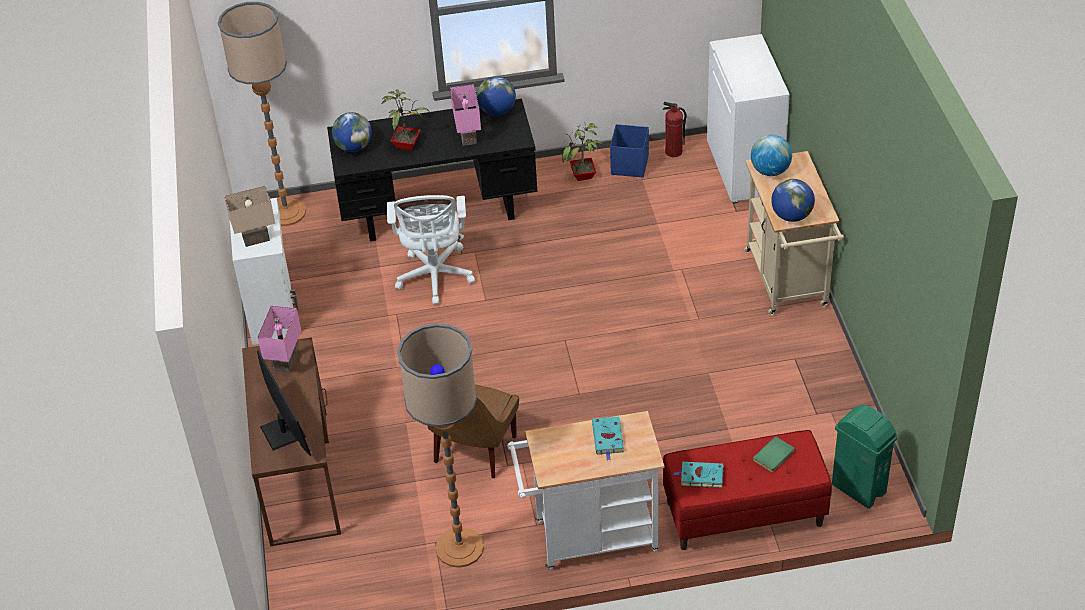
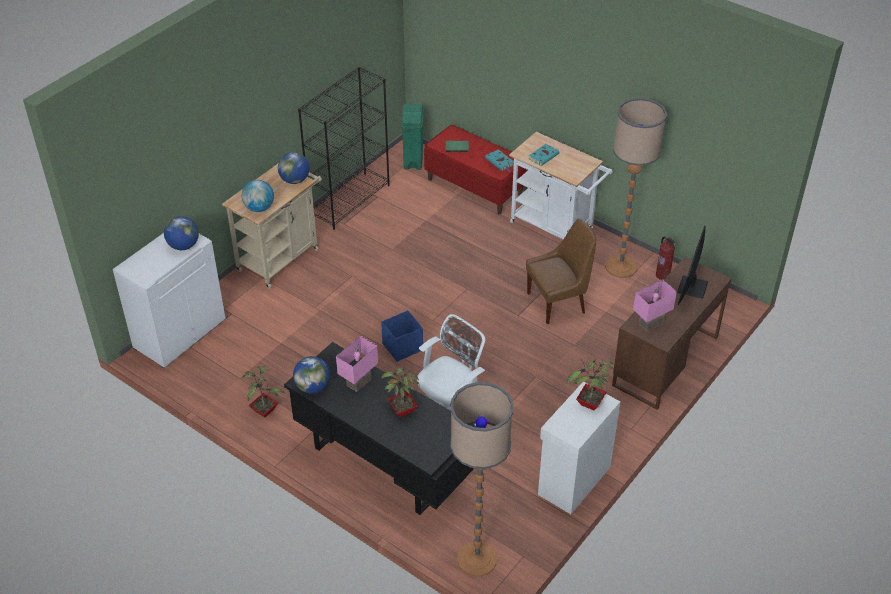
camera: 135 degrees left, 0 degrees up
(256, 240) = (589, 404): beige table lamp -> potted plant
(354, 147) = (436, 439): globe -> globe (183, 246)
(630, 165) = (228, 393): blue storage box -> blue storage box (402, 347)
(673, 152) = (192, 379): fire extinguisher -> fire extinguisher (663, 275)
(834, 386) = (350, 200): none -> black bookcase

